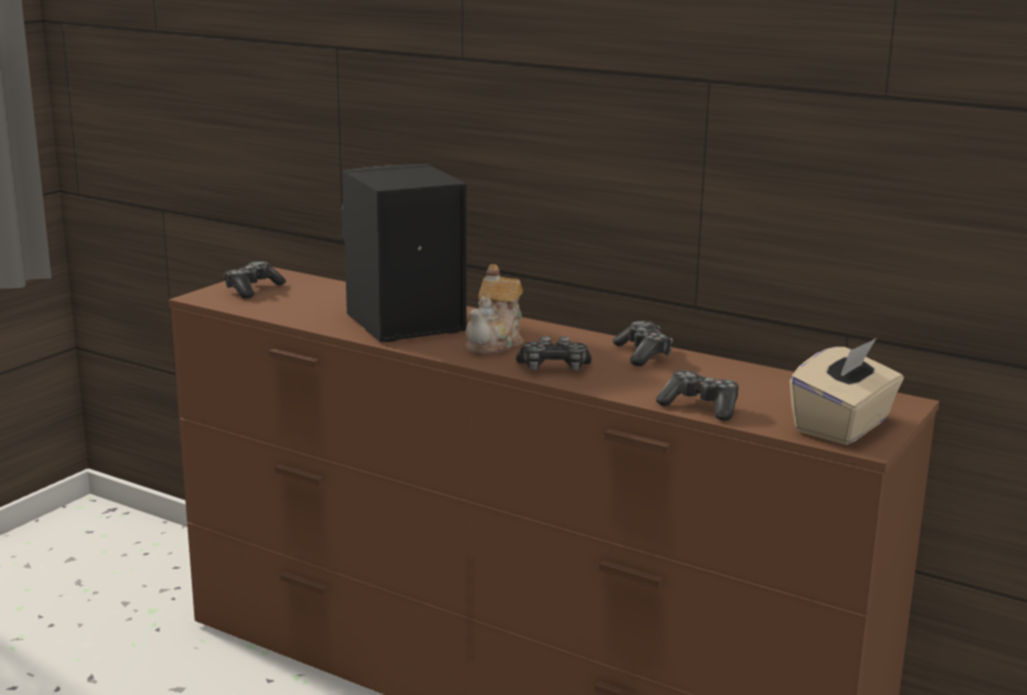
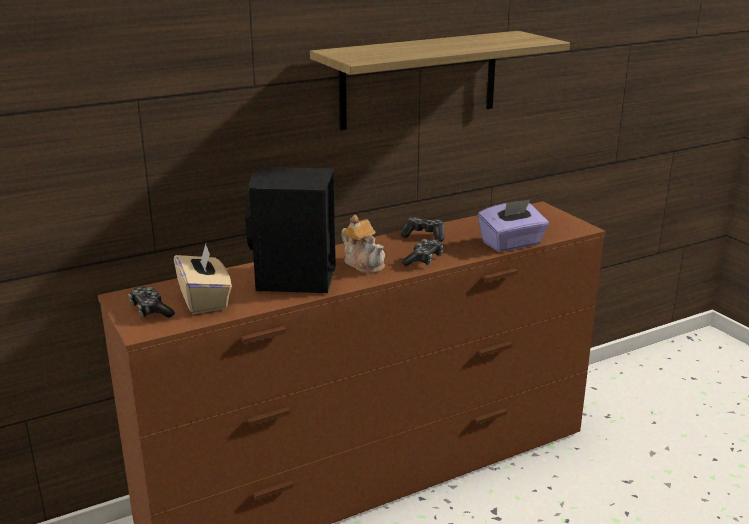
camera: 60 degrees left, 5 degrees up
(698, 99) = (419, 79): none -> shelf
(700, 407) = (511, 244): game controller -> purple tissue box
(843, 426) = (559, 225): beige tissue box -> beige tissue box (205, 300)

